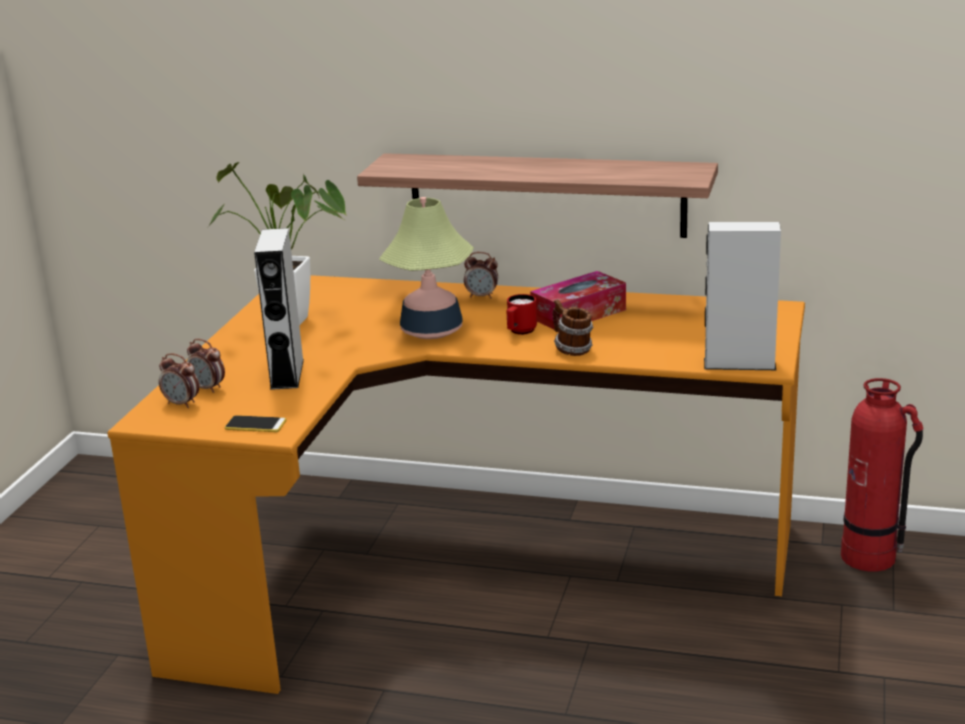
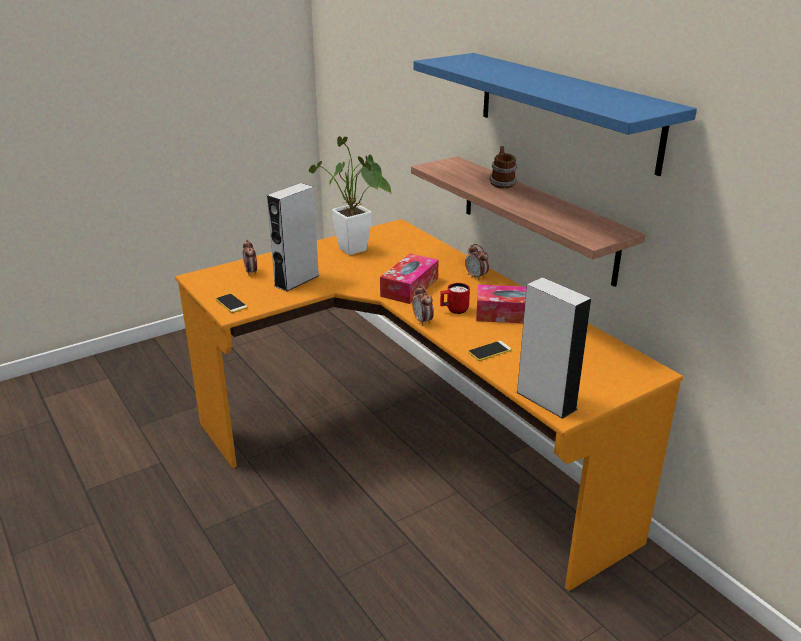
camera: 40 degrees right, 5 degrees up
(182, 404) = (226, 275): alarm clock -> alarm clock (422, 321)
(431, 331) = (409, 287): table lamp -> tissue box
(571, 349) = (461, 336): mug -> mug (501, 184)
(574, 50) = (566, 110): none -> blue shelf
(621, 349) = (489, 351): none -> phone
(869, 557) = (673, 604): fire extinguisher -> none

